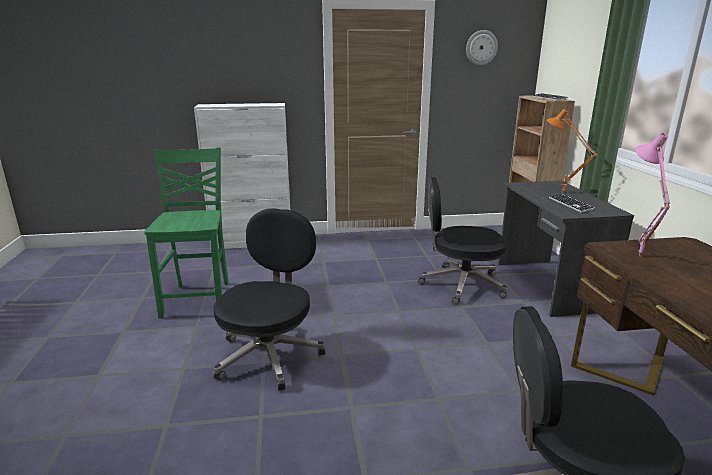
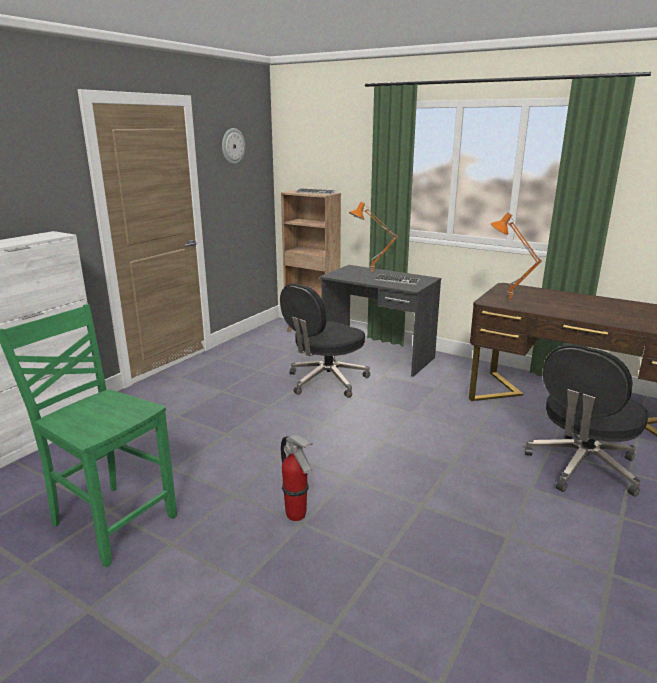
camera: 50 degrees left, 0 degrees up
(270, 355) = (296, 515): black office chair -> fire extinguisher
(637, 255) = (508, 301): pink table lamp -> orange table lamp

